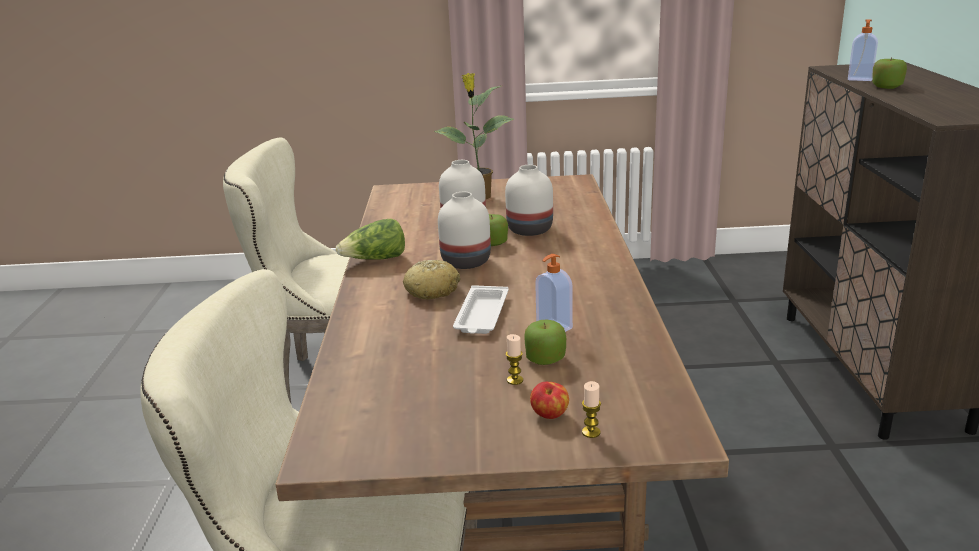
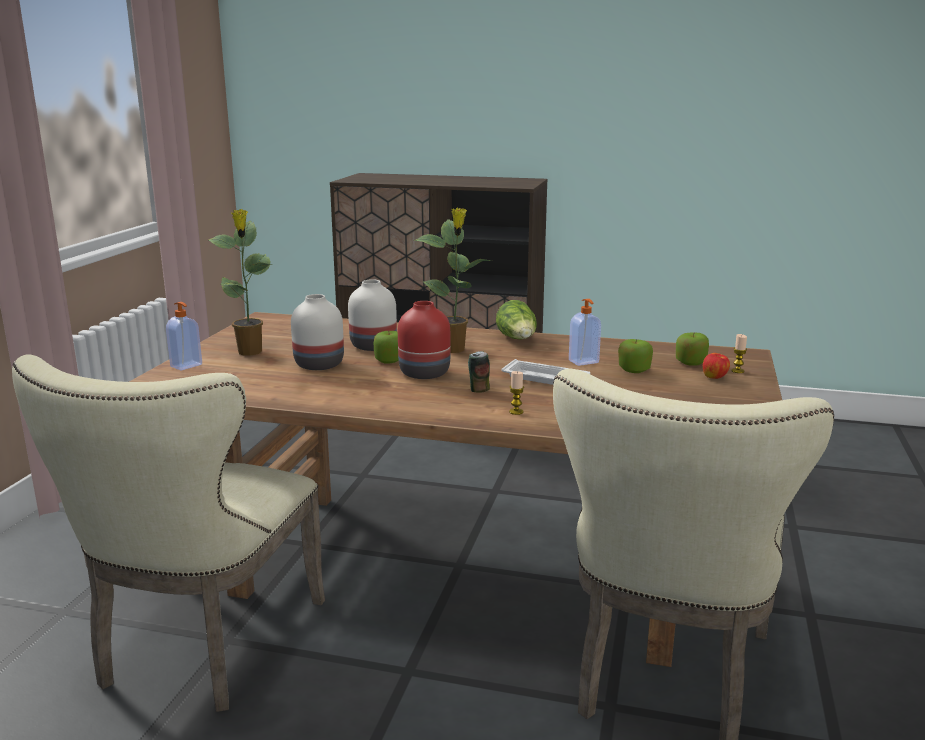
camera: 75 degrees left, 5 degrees down
(375, 260) = (375, 405): lettuce -> lettuce (518, 340)
(432, 290) = (479, 390): bread -> can
(467, 261) = (423, 373): white vase -> red vase
(515, 380) = (663, 381): candle -> candle (516, 412)
(545, 261) = (454, 349): none -> potted plant
(859, 79) = (395, 181): soap dispenser -> soap dispenser (187, 366)
(886, 86) = (426, 182): apple -> apple (690, 362)

